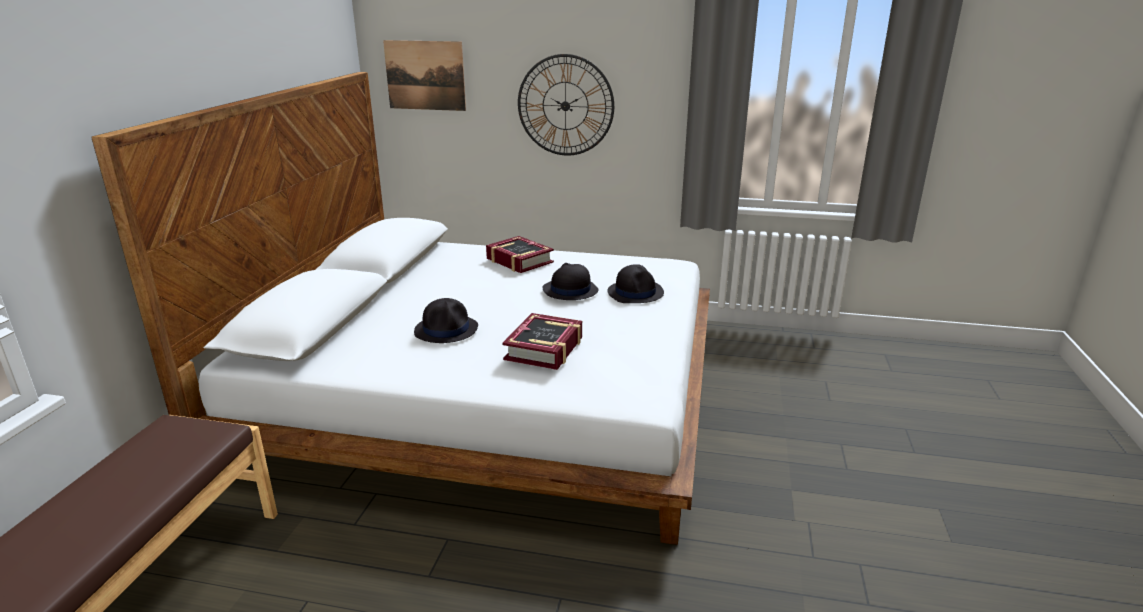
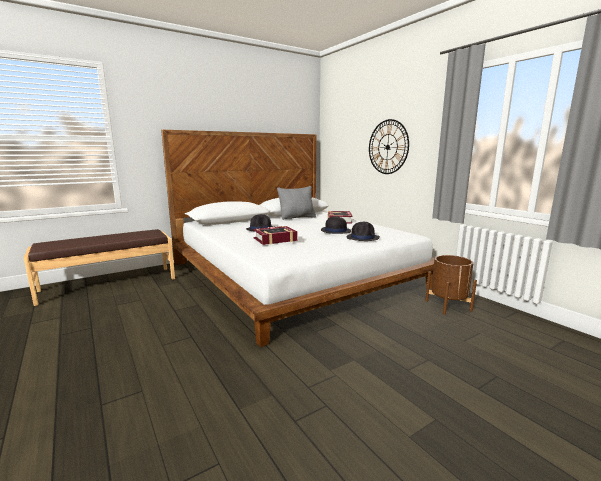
camera: 45 degrees right, 10 degrees down
(425, 75) = (338, 135): picture -> none
(428, 273) = (297, 217): none -> grey pillow
(749, 355) = (448, 305): none -> brown planter

